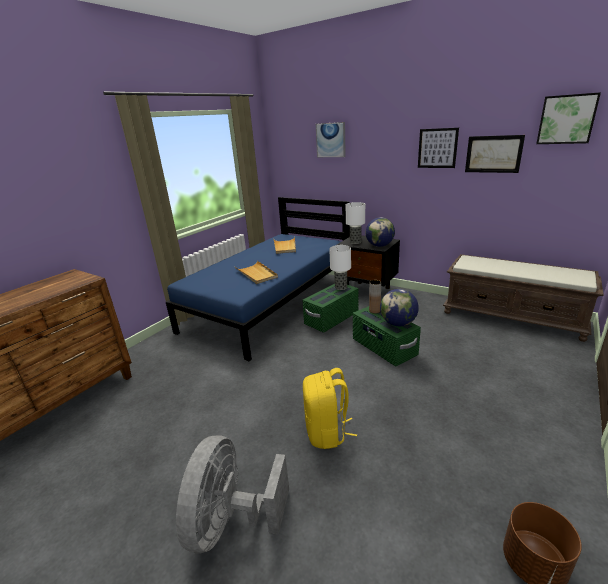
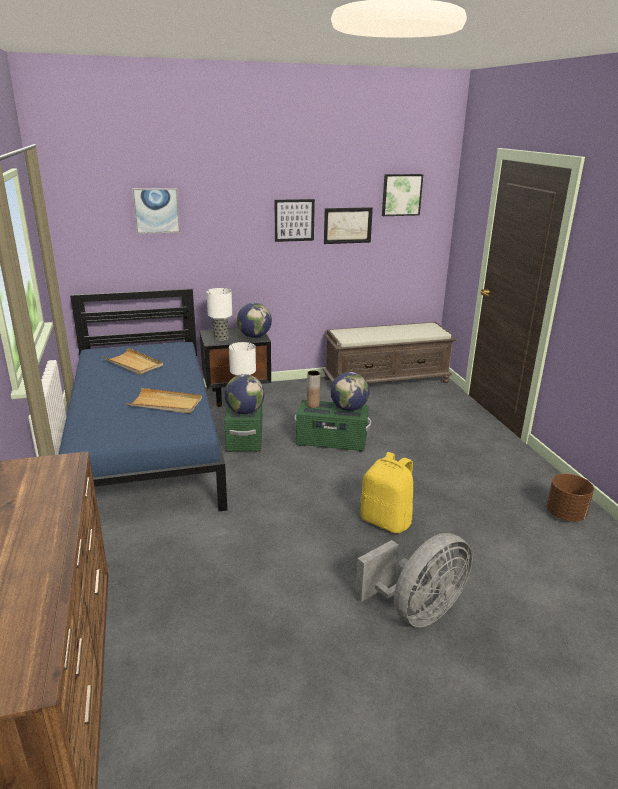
camera: 50 degrees left, 0 degrees up
(232, 521) = (417, 611): grey fan -> grey fan turned 90 degrees counterclockwise
(322, 298) = (244, 412): none -> globe

